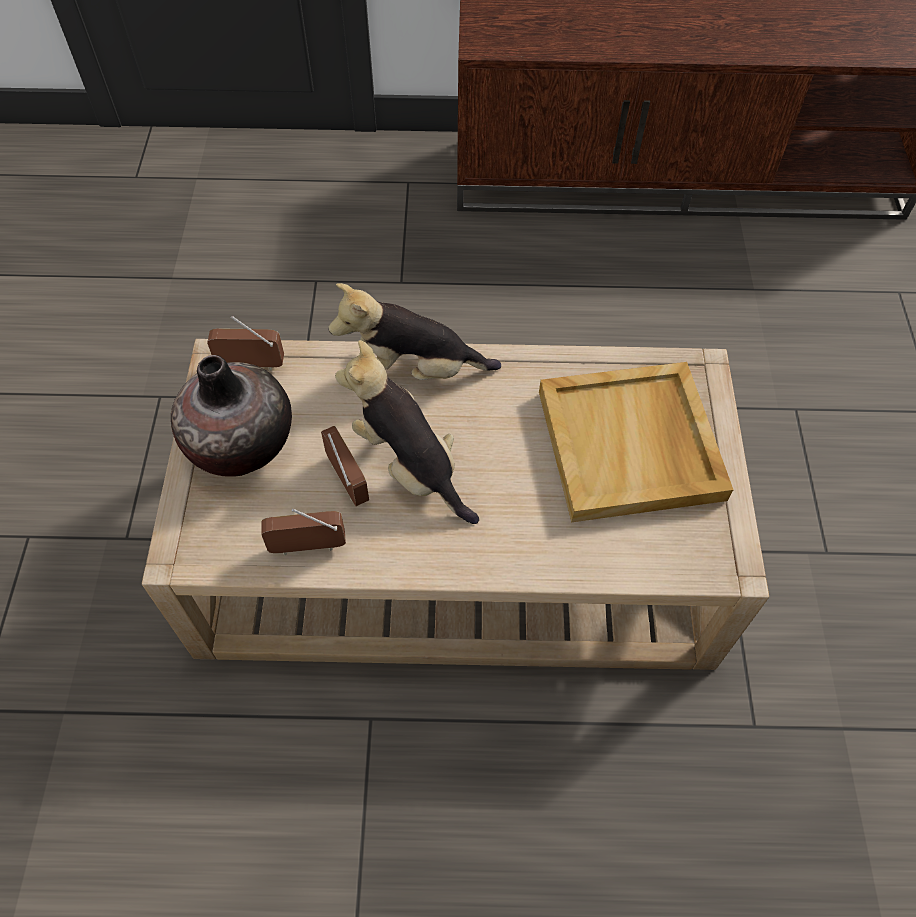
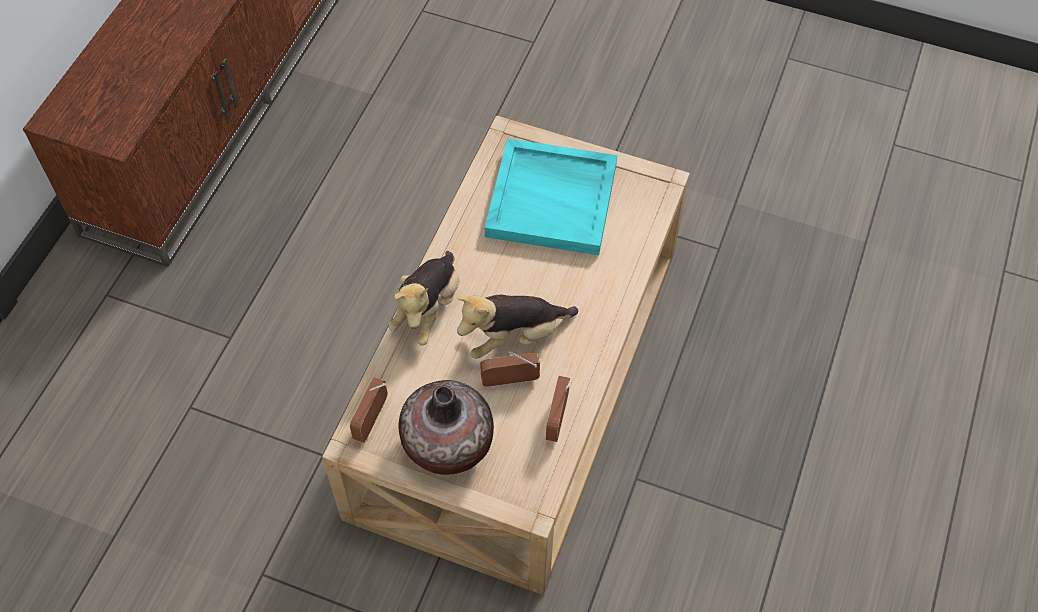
camera: 70 degrees left, 0 degrees up
(631, 445) = (553, 199): beige tray -> turquoise tray

